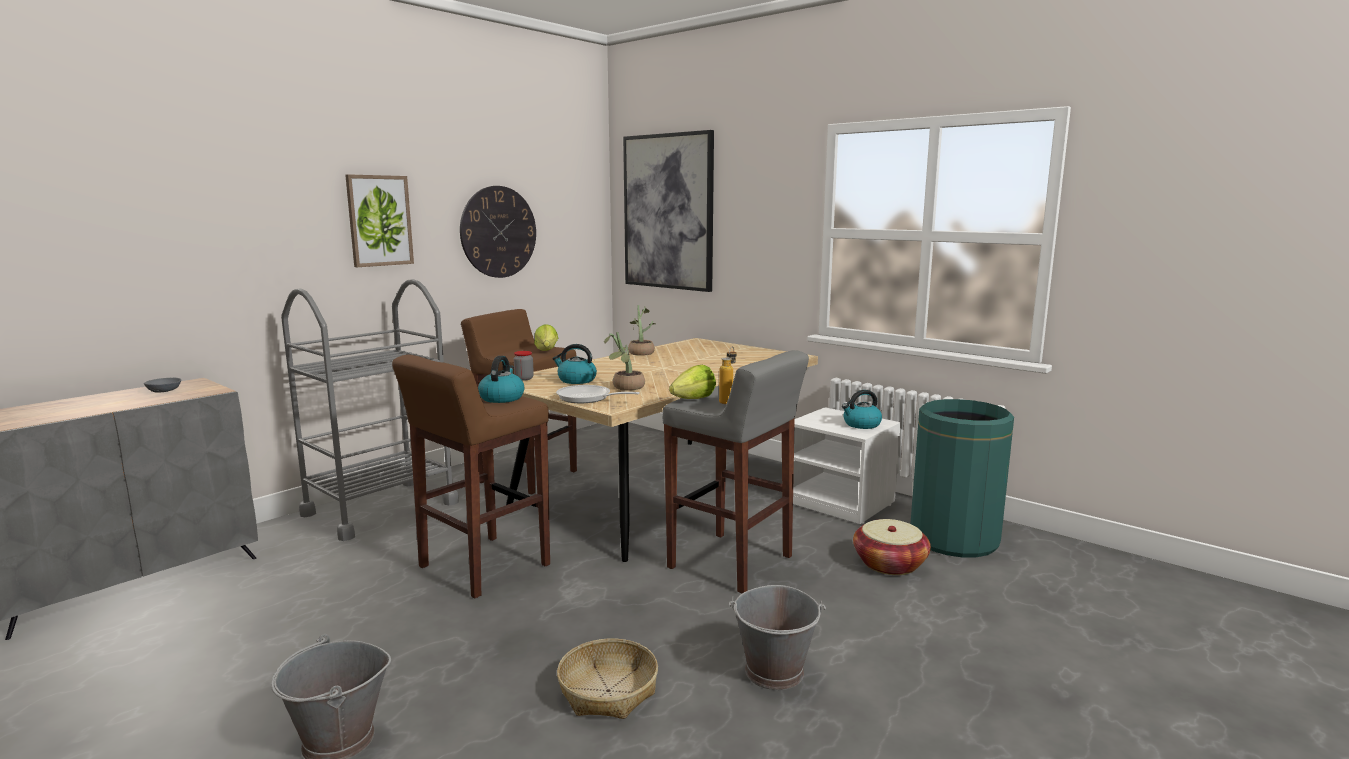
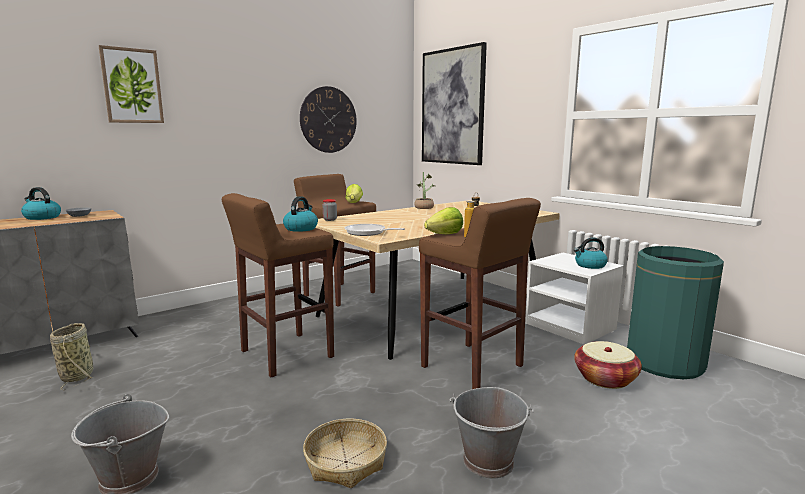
camera: 10 degrees right, 0 degrees up
(193, 620) = (78, 375): none -> basket
(379, 220) = (240, 107): picture -> picture (132, 86)
(380, 508) = (232, 309): grey cart -> none
(576, 380) = (366, 222): kettle -> kettle (42, 217)
(625, 387) = (400, 227): potted plant -> none
(732, 563) = (473, 367): grey stool -> brown stool

